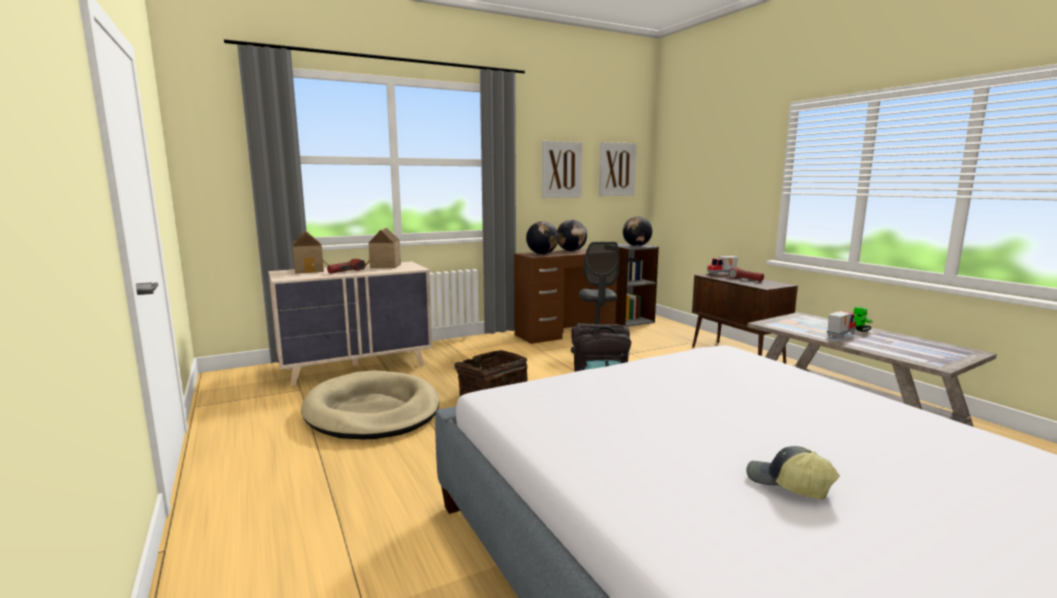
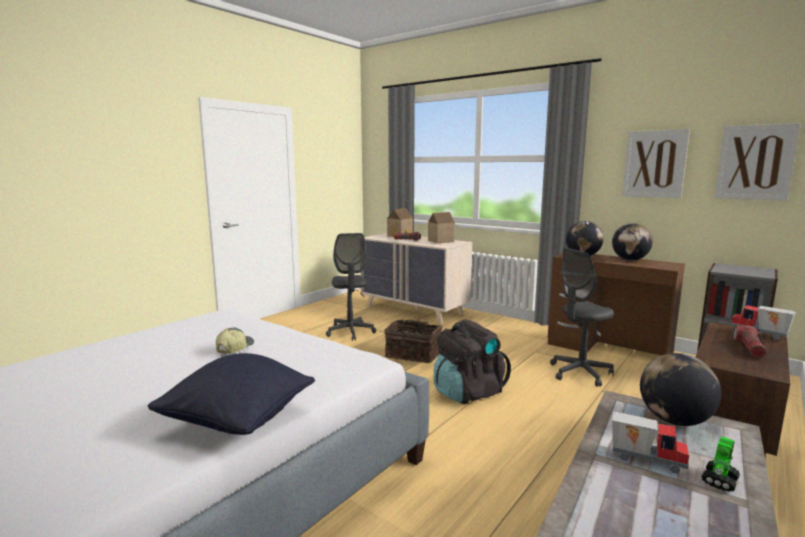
camera: 65 degrees right, 0 degrees up
(372, 411) = (350, 332): beige dog bed -> grey office chair
(636, 246) = (745, 272): globe -> globe (674, 421)
(787, 485) = (71, 388): cap -> cap (234, 348)
(865, 398) = (238, 422): none -> black pillow

